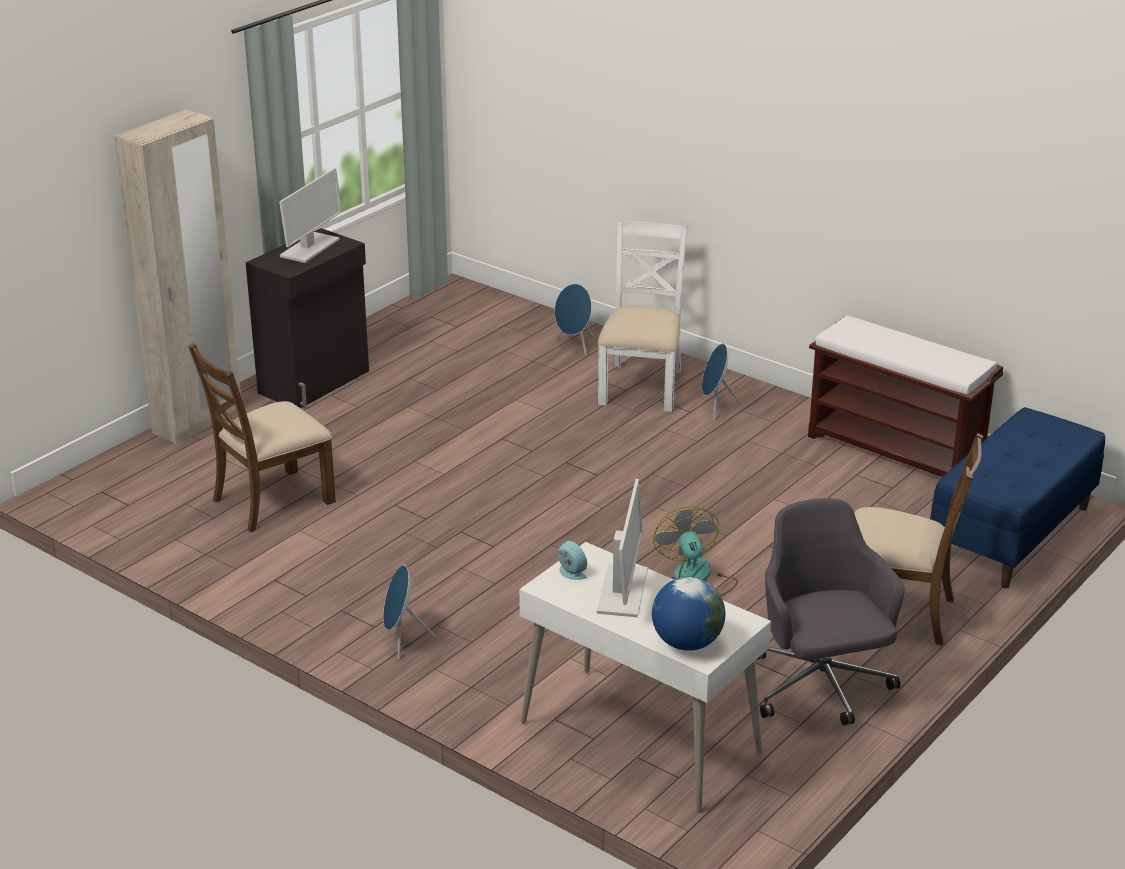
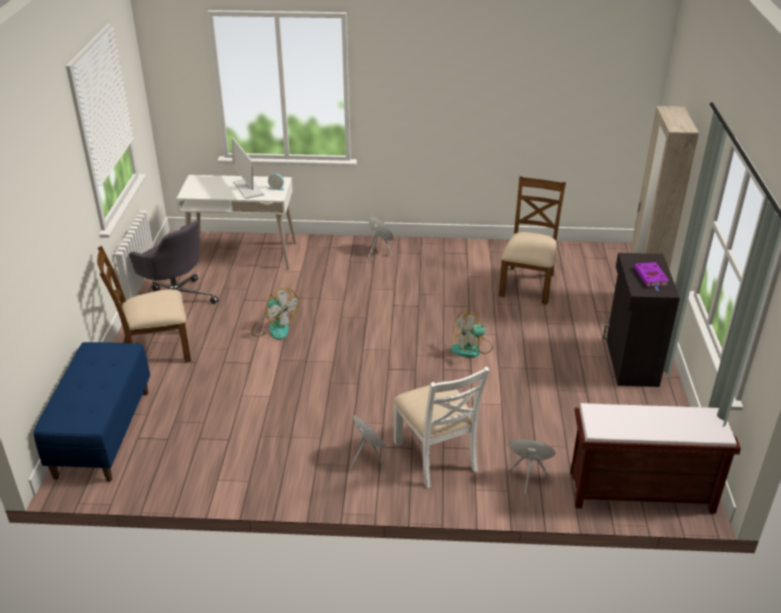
camera: 145 degrees right, 5 degrees up
(310, 248) = (651, 278): monitor -> purple book
(467, 457) = (472, 349): none -> fan
(687, 643) = (205, 180): globe -> none
(896, 450) = (212, 476): brown bench -> brown bench (639, 492)

